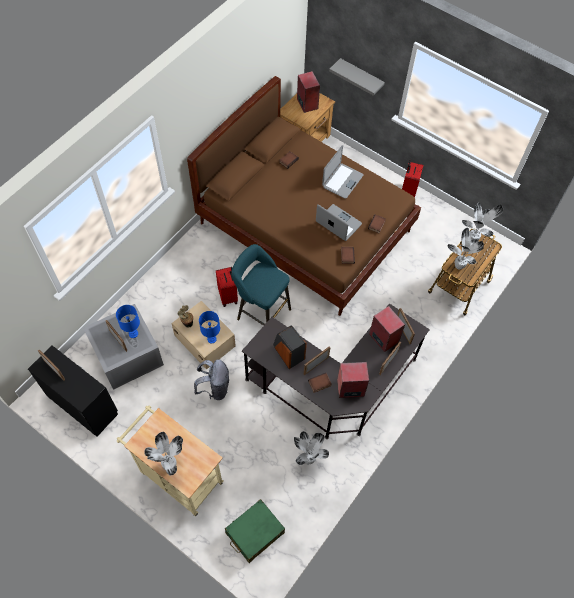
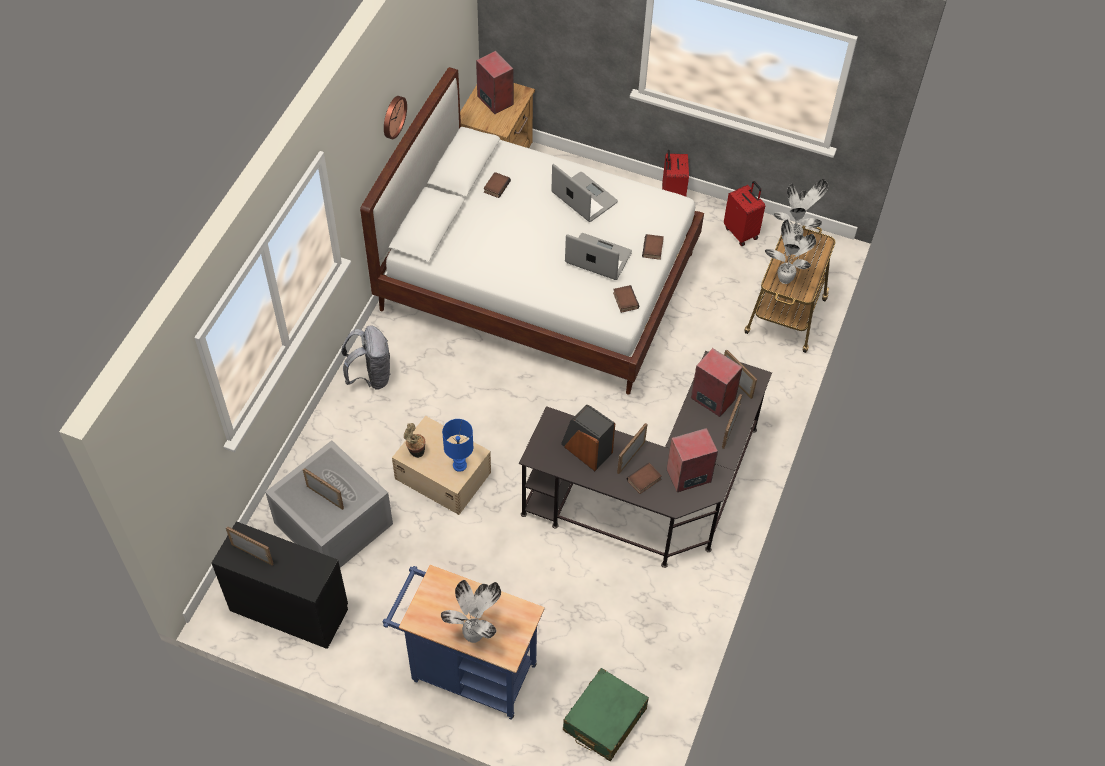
camera: 15 degrees left, 5 degrees down
(133, 333) = (344, 482): blue table lamp -> none
(178, 475) = (467, 670): beige cart -> blue cart
(215, 388) = (480, 538): grey backpack -> grey backpack (370, 376)
(222, 101) = (393, 116): none -> wall clock
(228, 296) = (457, 405): red suitcase -> red suitcase (741, 232)
(261, 312) = (513, 416): turquoise stool -> none
(305, 227) = (538, 281): brown bed -> white bed
(307, 459) = (647, 601): potted plant -> none
(342, 181) = (584, 198): laptop -> laptop turned 60 degrees counterclockwise
(361, 77) = (573, 45): grey shelf -> none

